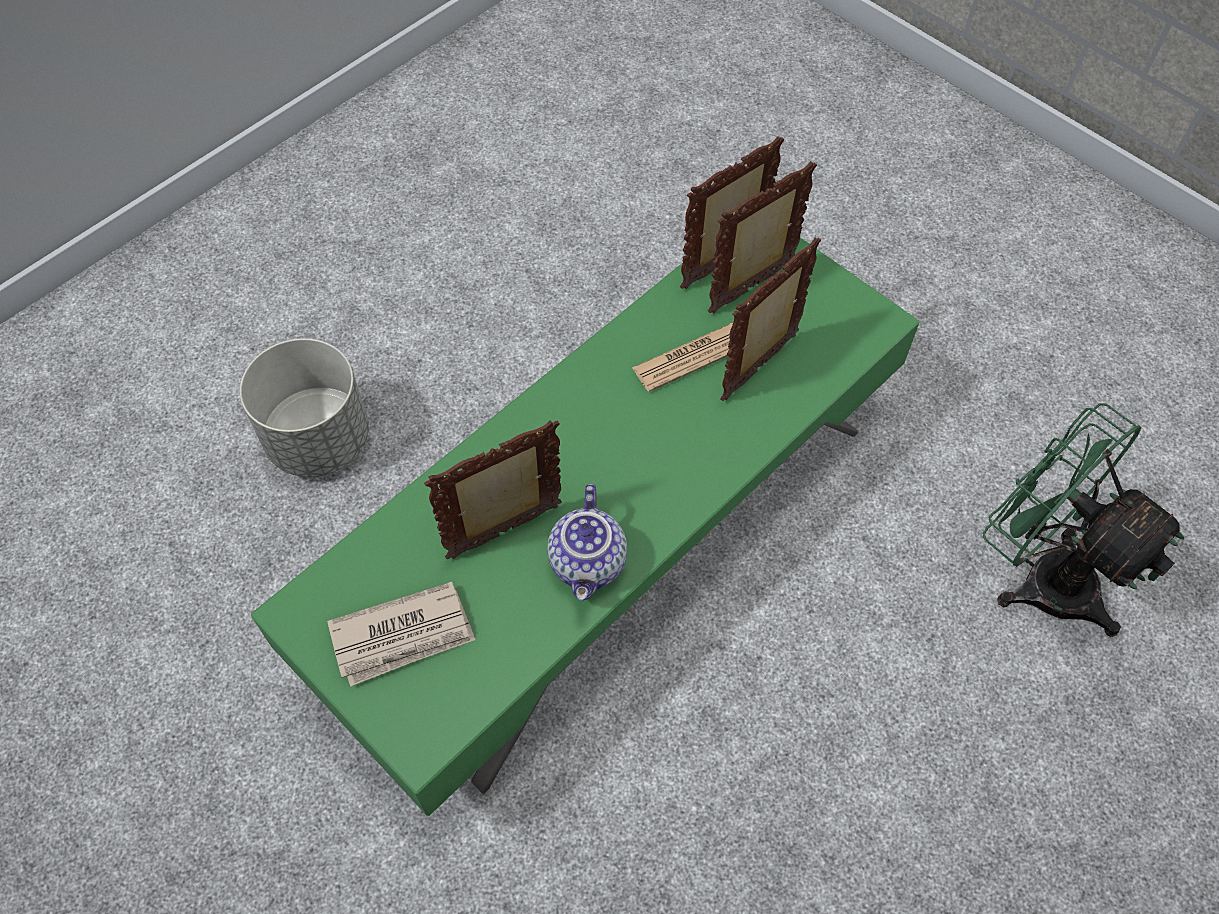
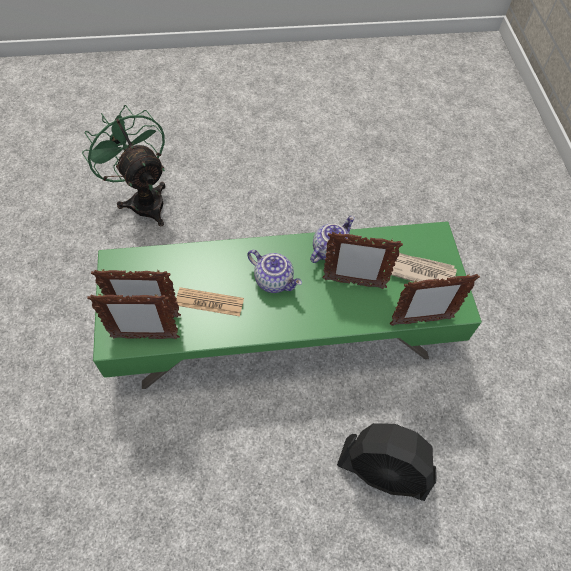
camera: 145 degrees left, 0 degrees up
(318, 440) = (384, 469): grey planter -> black fan
(631, 451) = (274, 280): none -> teapot
(761, 367) = (185, 277): picture frame -> picture frame (420, 321)
(1042, 574) = (143, 199): green fan -> green fan turned 150 degrees clockwise

